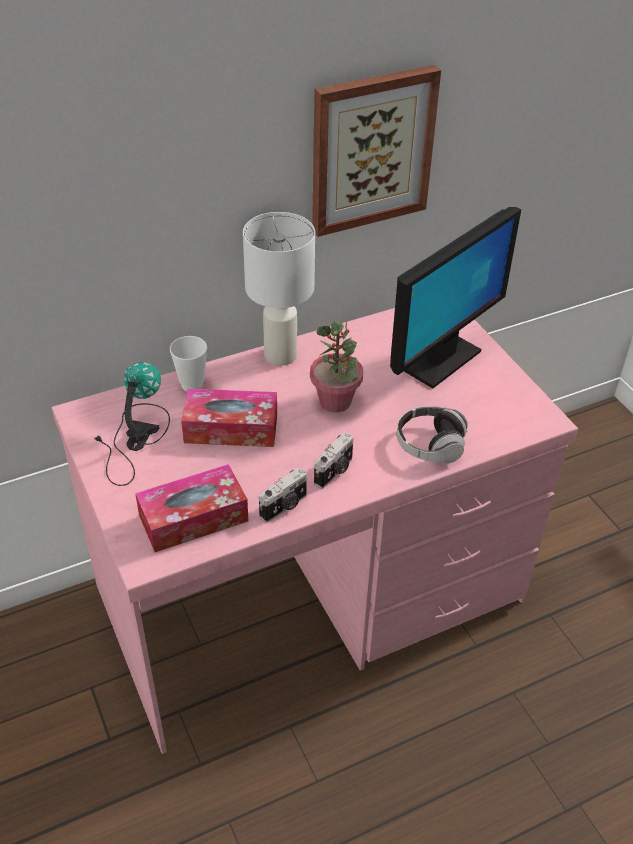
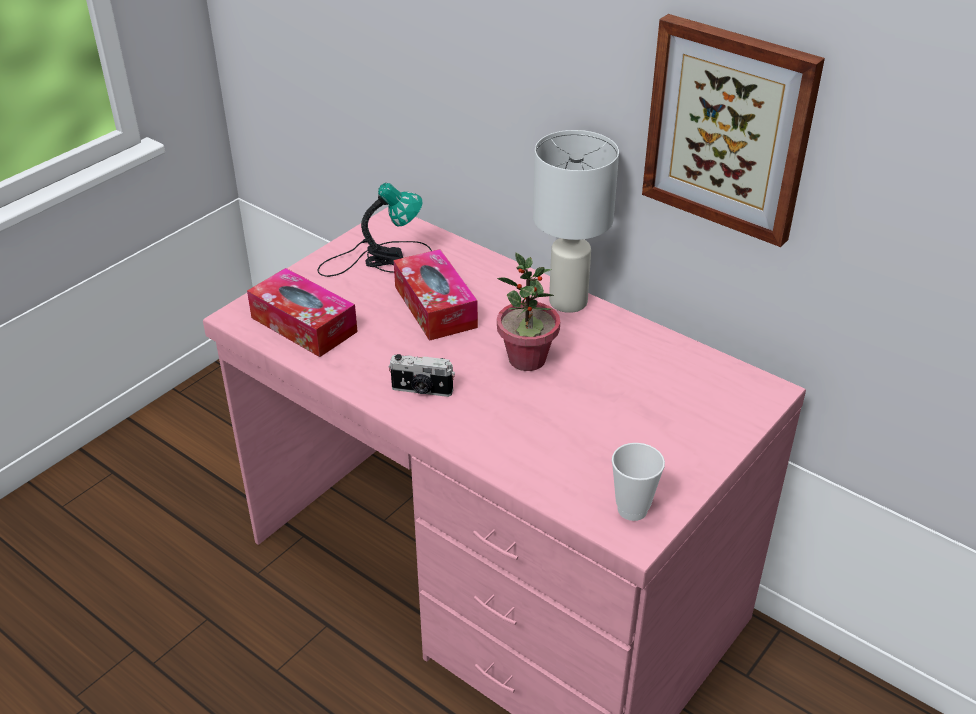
camera: 65 degrees right, 5 degrees down
(192, 385) = (477, 264): cup -> cup (632, 509)
(284, 507) = (351, 373): camera -> none
(430, 445) = (512, 447): headphones -> none
(440, 360) = (665, 416): monitor -> none

